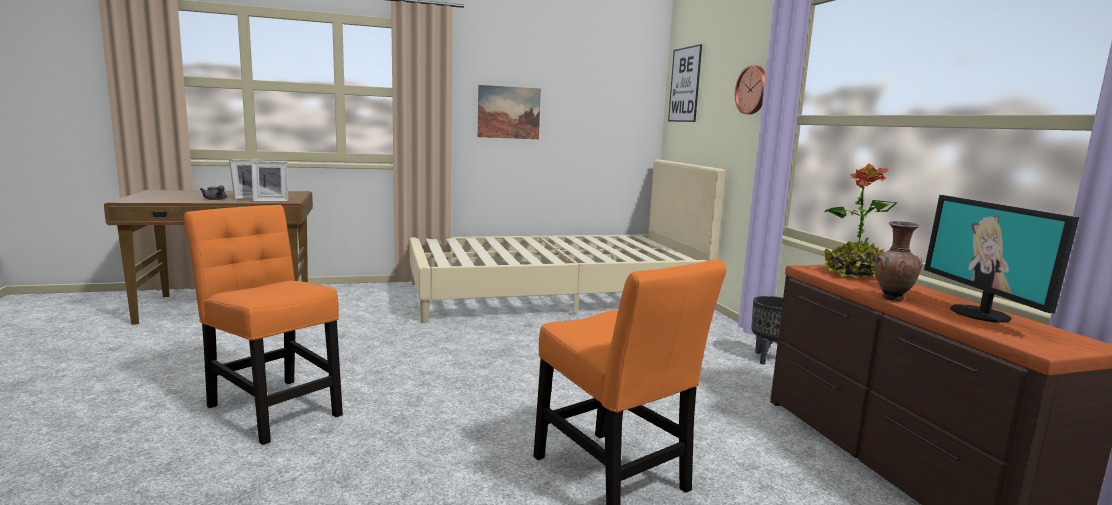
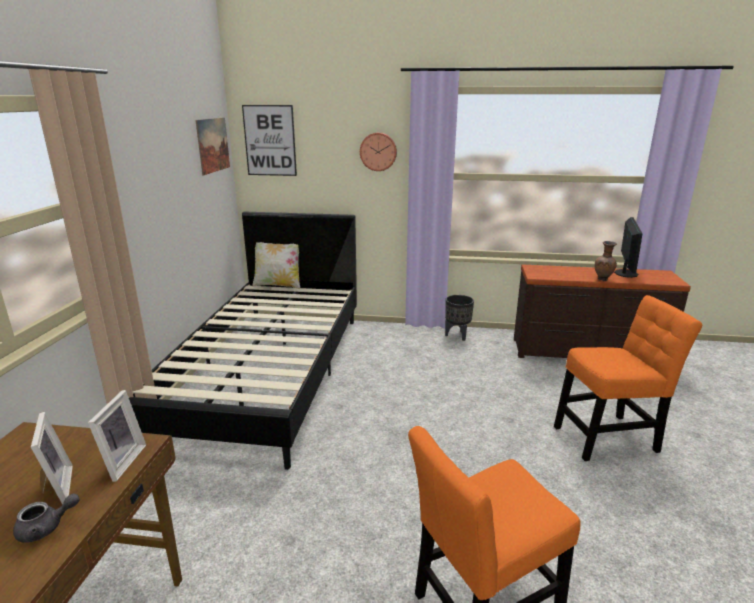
camera: 65 degrees left, 10 degrees up
(509, 112) = (151, 202): picture -> picture (213, 145)
(555, 295) = (269, 372): beige bed -> black bed
(658, 241) = (278, 285): none -> pillow
(853, 274) = (550, 271): potted plant -> none
(981, 314) = (625, 273): monitor -> monitor turned 90 degrees counterclockwise

